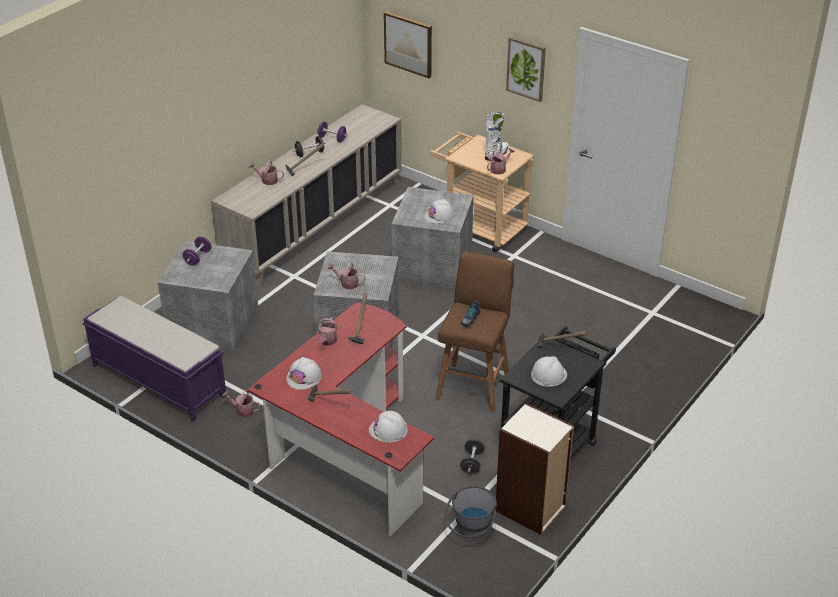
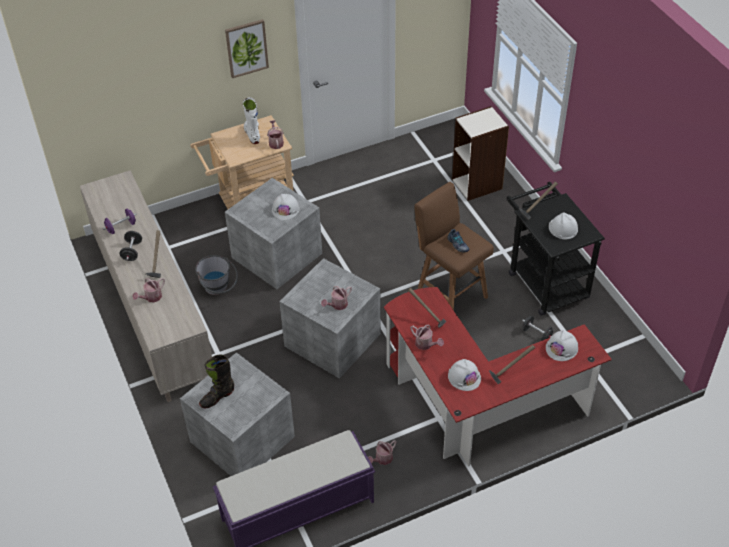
camera: 60 degrees left, 10 degrees up
(198, 258) = (217, 397): purple dumbbell -> black boot
(408, 44) = (111, 99): picture -> none
(471, 532) = (609, 366): grey bucket -> grey bucket (218, 289)
(531, 509) = (603, 322): bookcase -> bookcase (477, 184)

